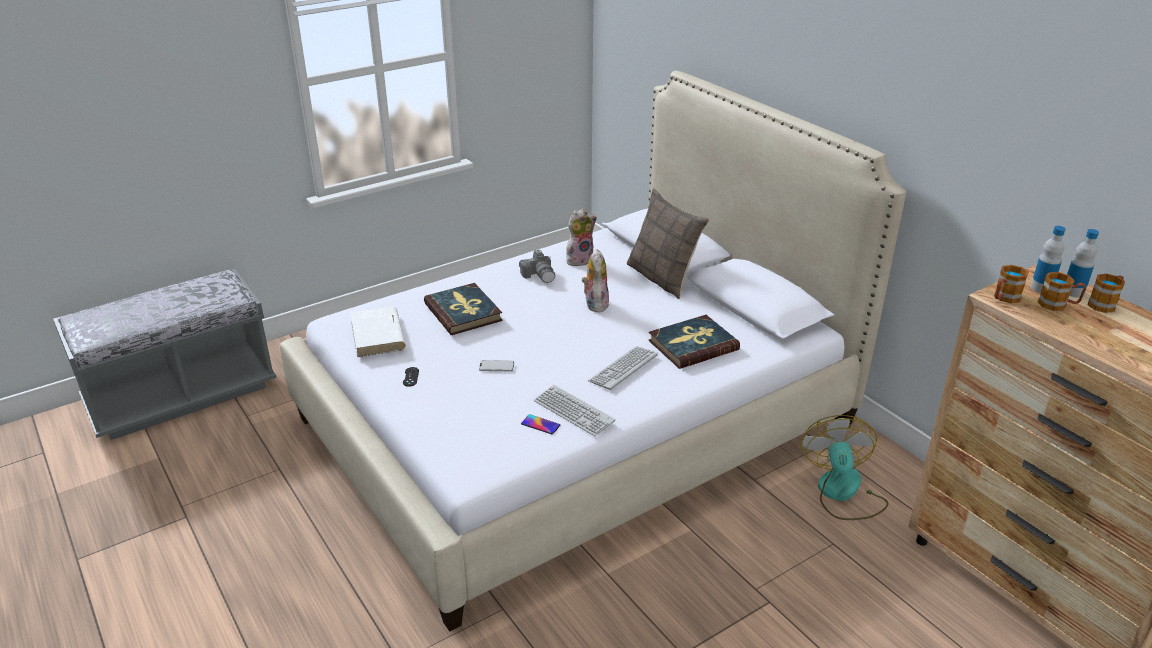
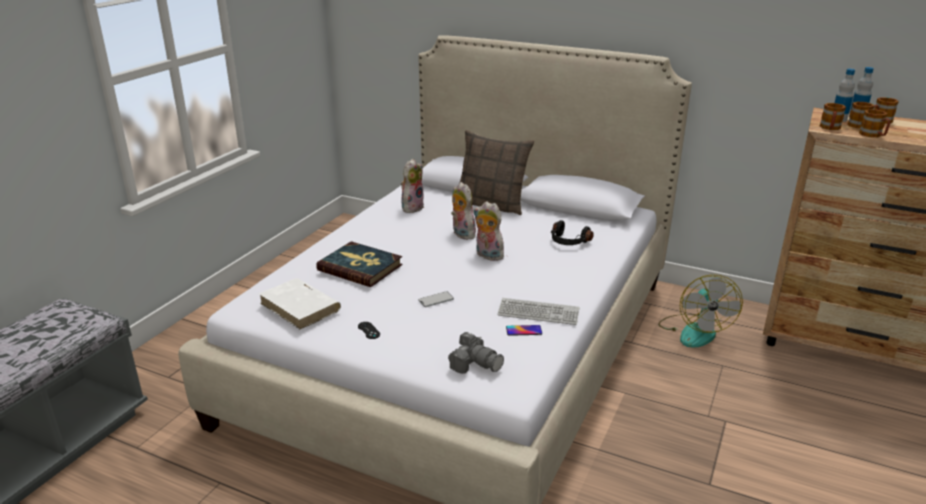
camera: 30 degrees left, 5 degrees down
(539, 275) = (392, 225): camera -> camera (475, 364)
(593, 335) = (487, 256): none -> plush toy
(623, 368) = (538, 271): keyboard -> none
(692, 345) = (568, 242): book -> black headphones
(842, 493) = (694, 331): fan -> fan turned 150 degrees counterclockwise
(1046, 323) = (873, 135): none -> mug

